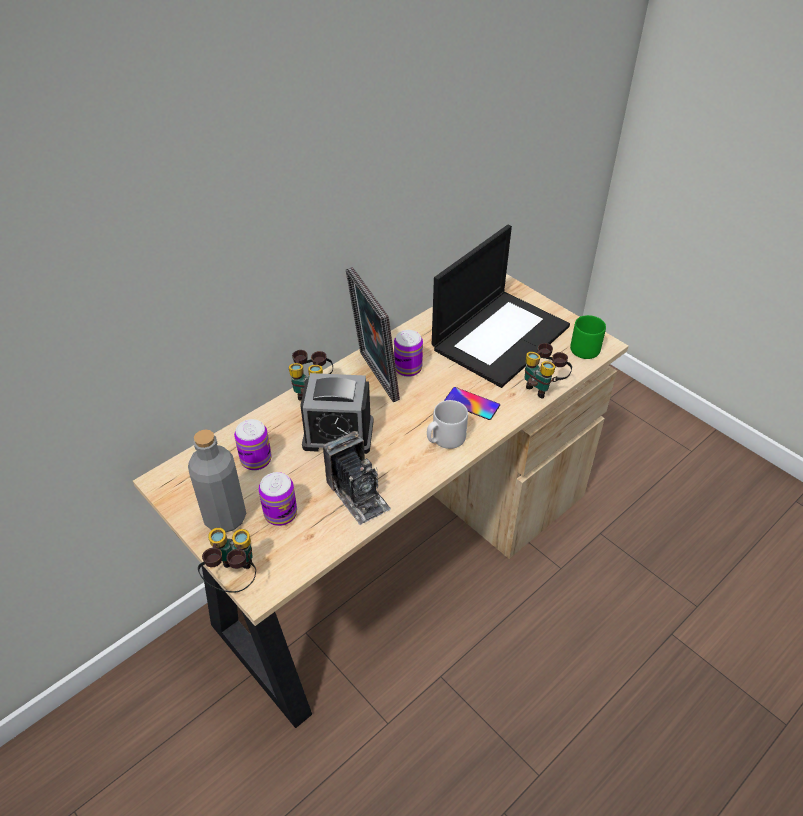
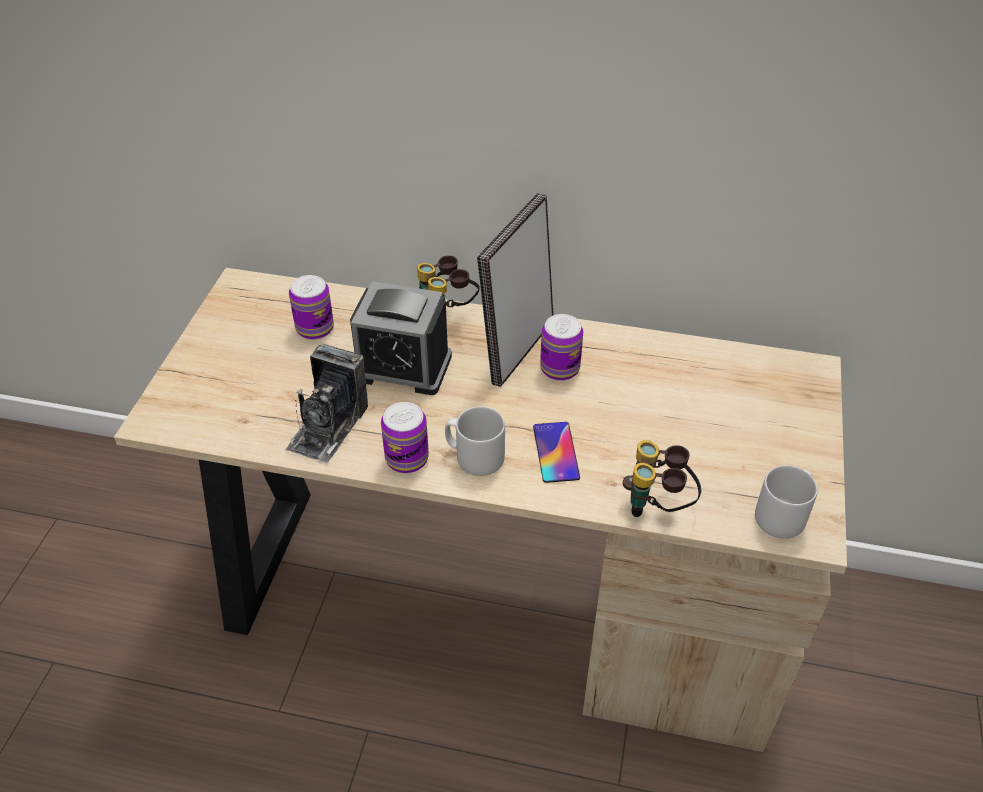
camera: 55 degrees right, 0 degrees up
(225, 517) = (224, 349): grey bottle -> none
(233, 579) = (154, 396): binoculars -> none
(280, 514) = (257, 383): can -> can (407, 459)
(338, 434) = (402, 367): alarm clock -> alarm clock turned 45 degrees counterclockwise
(500, 336) = (708, 421): laptop -> none
(583, 347) = (783, 515): green mug -> grey mug

